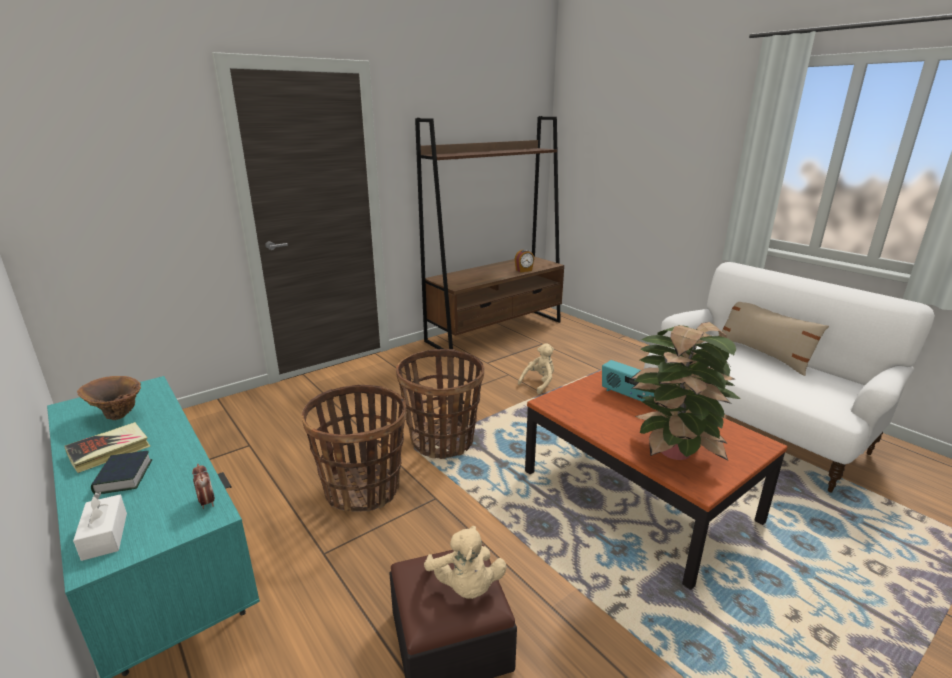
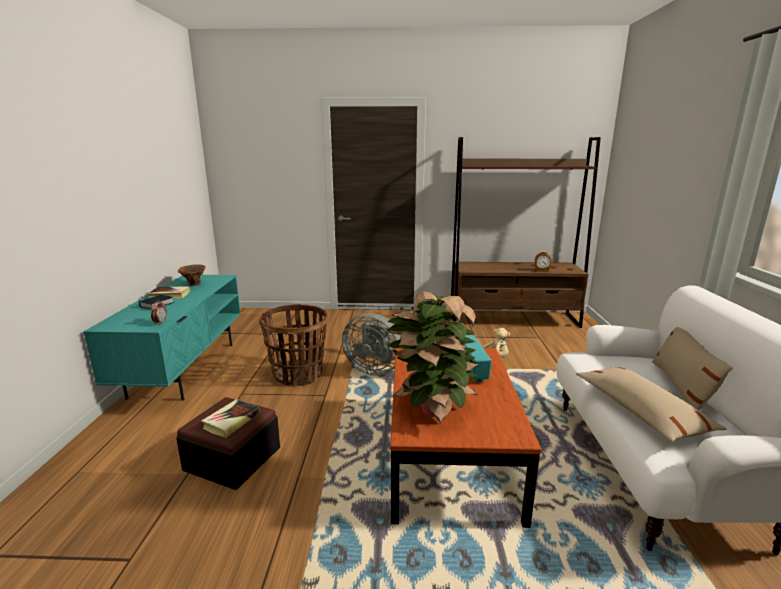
camera: 40 degrees right, 5 degrees down
(105, 536) = (119, 320): white tissue box -> none
(442, 441) = (374, 369): basket -> grey fan
(465, 587) = (231, 421): beige plush toy -> book
(776, 383) = (640, 411): none -> beige pillow

